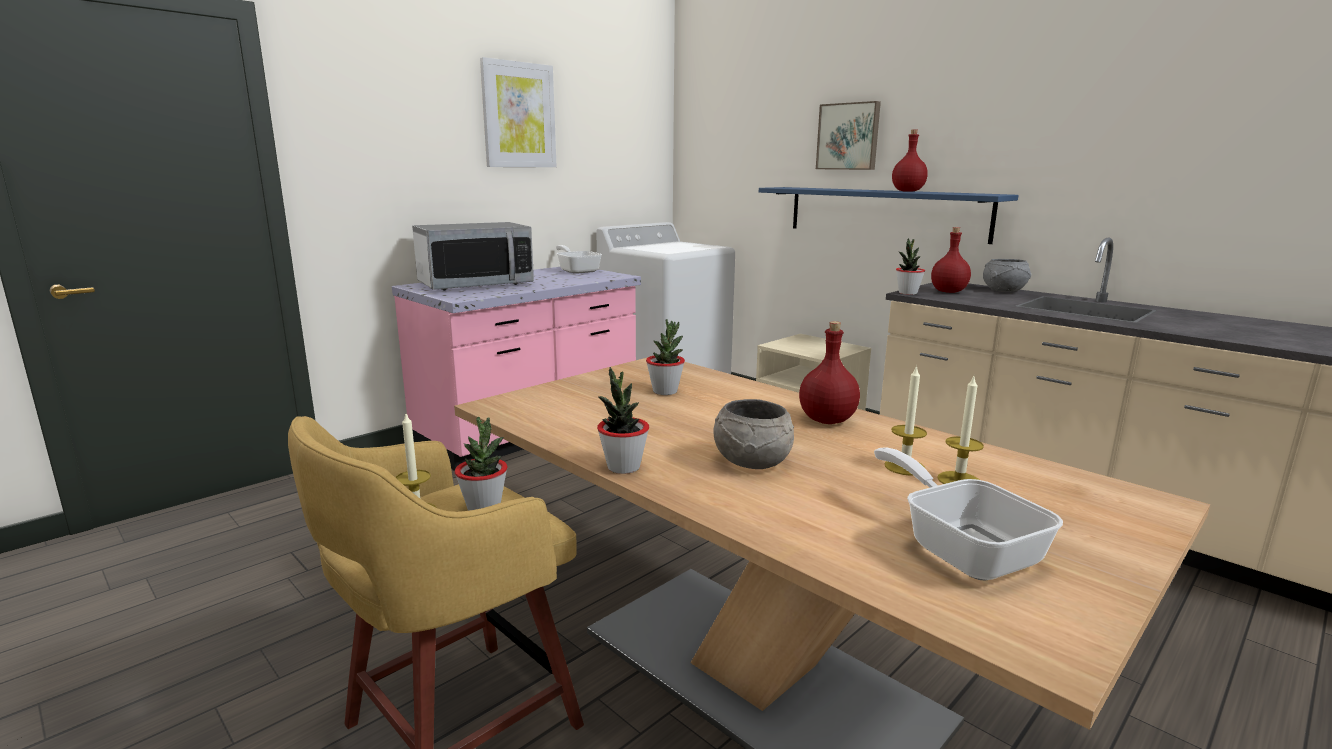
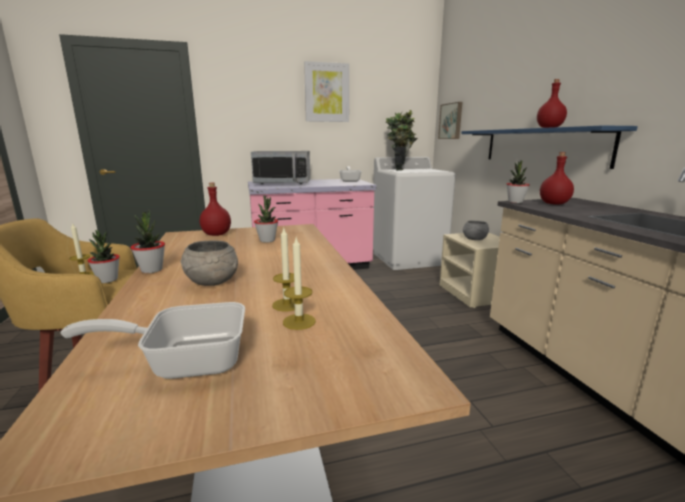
camera: 30 degrees right, 0 degrees up
(645, 246) = (400, 169): none -> potted plant
(828, 420) = (313, 269): red bottle -> red bottle (217, 234)
(848, 136) = (524, 91): picture -> picture (451, 121)
(961, 547) = (186, 361): frying pan -> frying pan turned 105 degrees counterclockwise
(1003, 291) = (609, 207): grey bowl -> grey bowl (474, 239)

